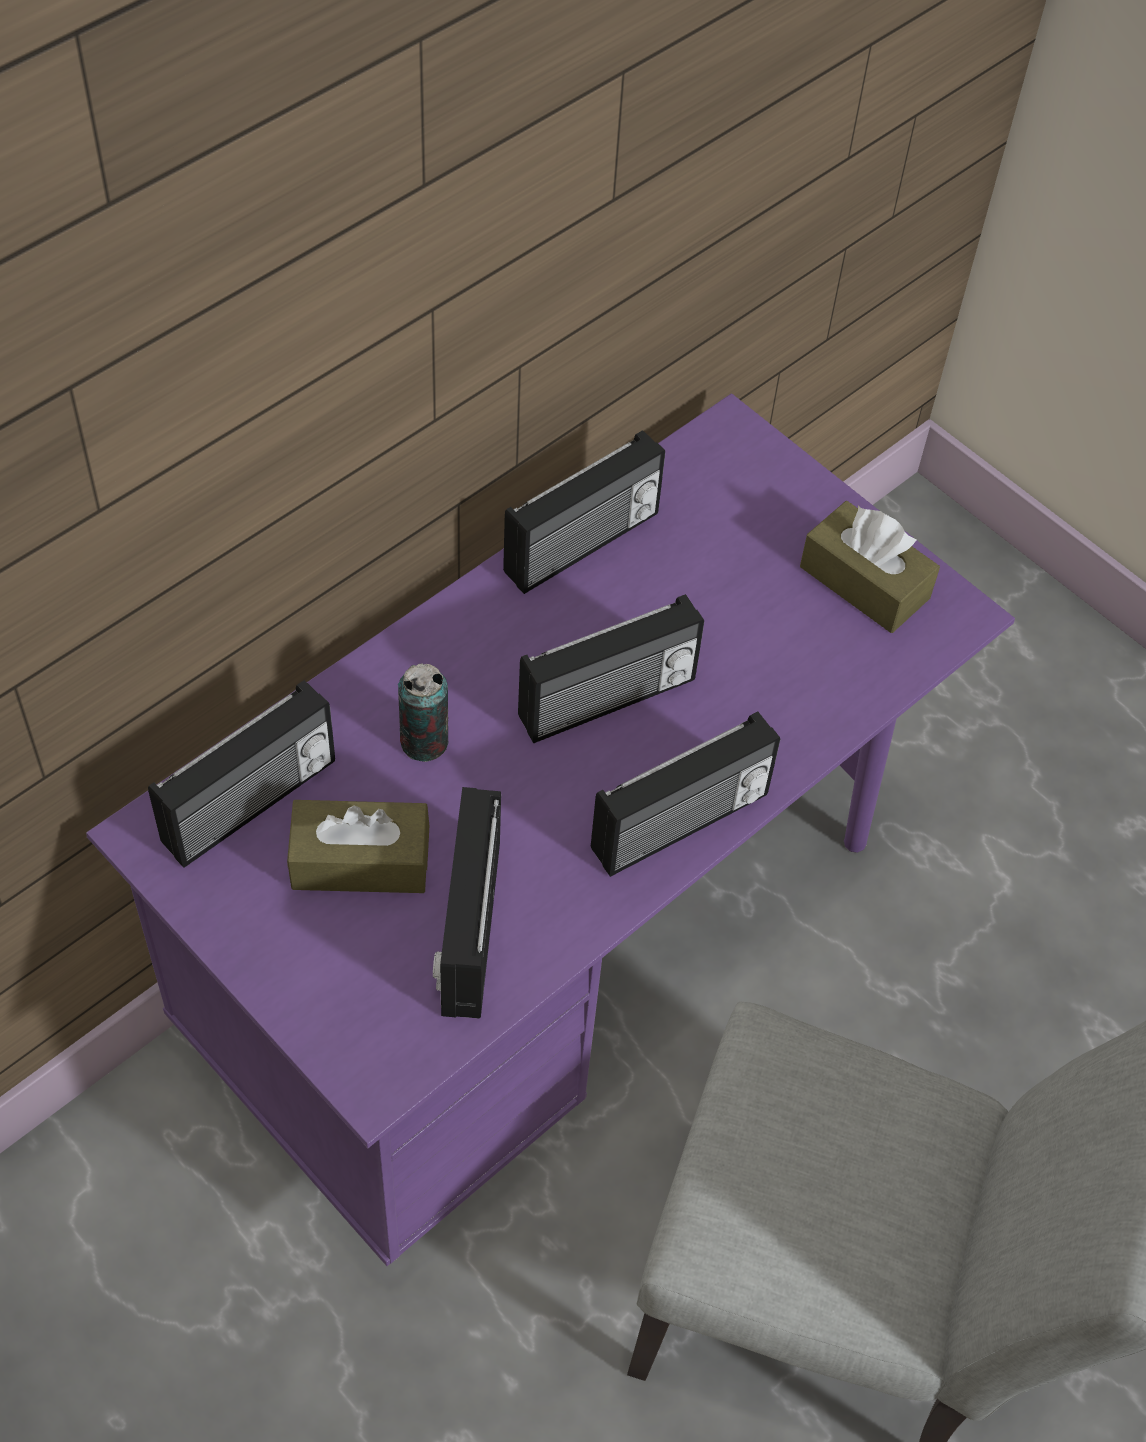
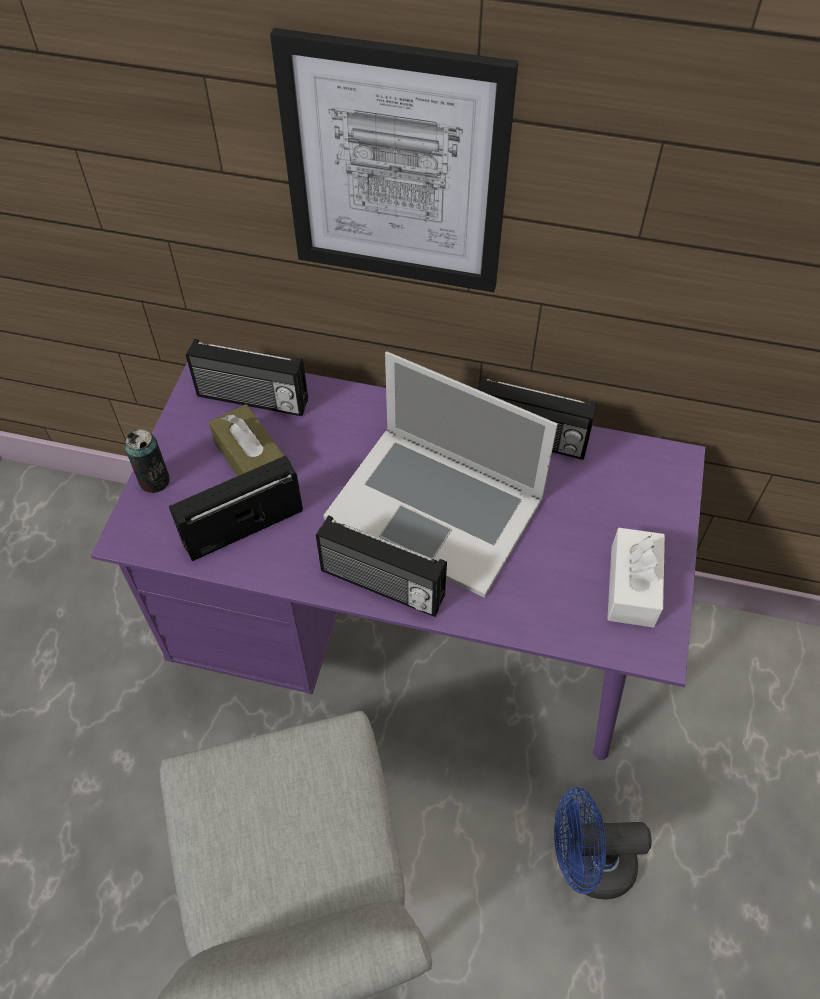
camera: 60 degrees right, 0 degrees up
(346, 324) = (395, 169): none -> picture
(424, 742) = (342, 444): can -> can (154, 481)
(608, 701) = (435, 507): radio -> laptop
(864, 582) = (632, 586): brown tissue box -> white tissue box
(977, 950) = (587, 864): none -> blue fan

